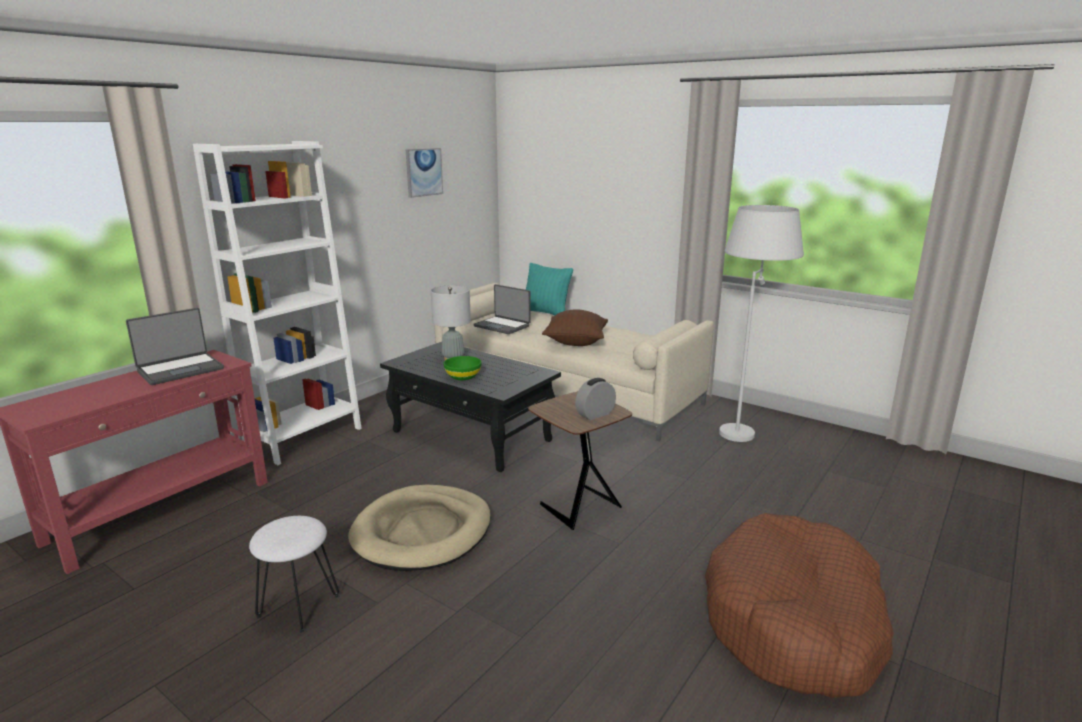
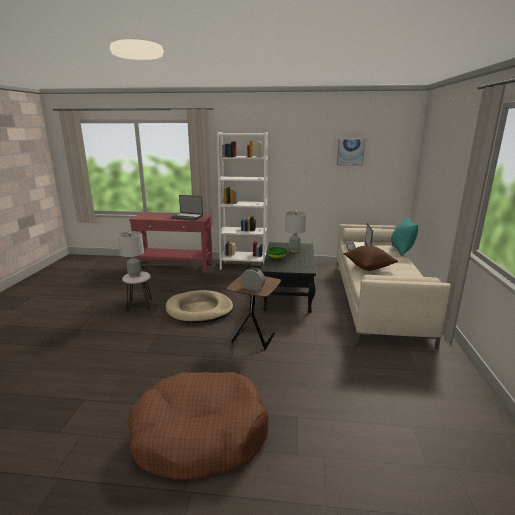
camera: 60 degrees right, 0 degrees up
(290, 533) = (134, 275): none -> grey table lamp
(743, 427) = (427, 372): white floor lamp -> none

